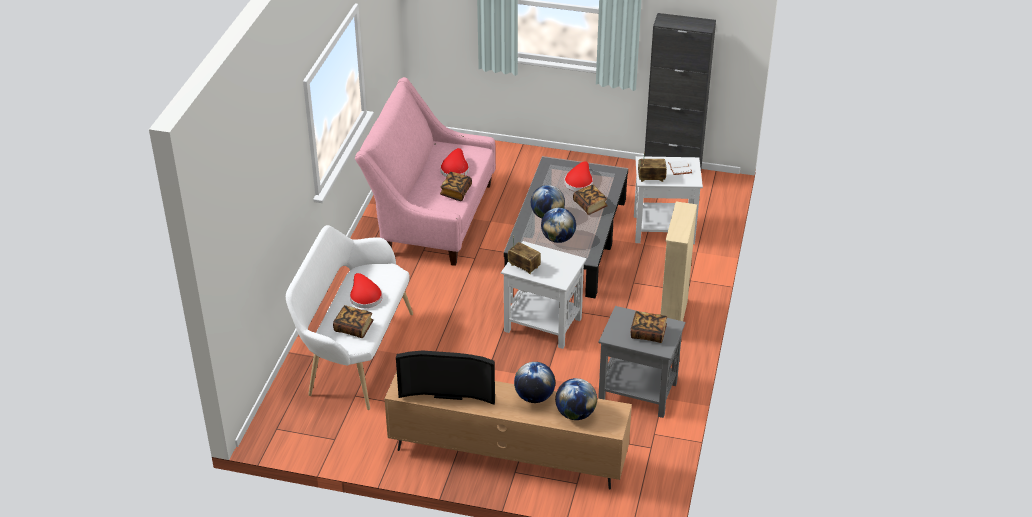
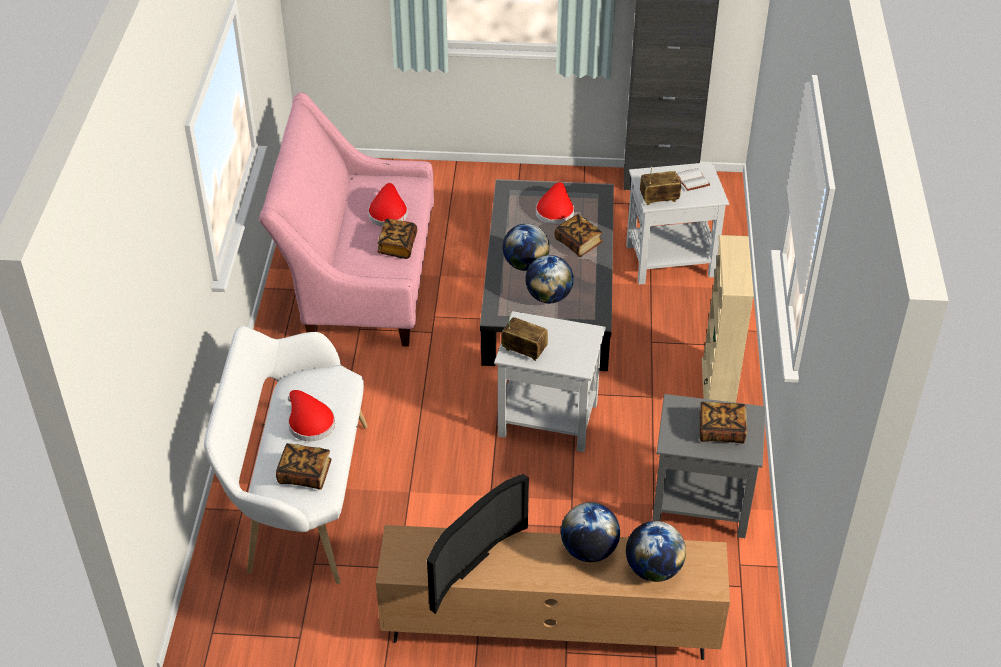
camera: 10 degrees left, 5 degrees up
(448, 393) = (466, 561): television -> television turned 45 degrees counterclockwise

